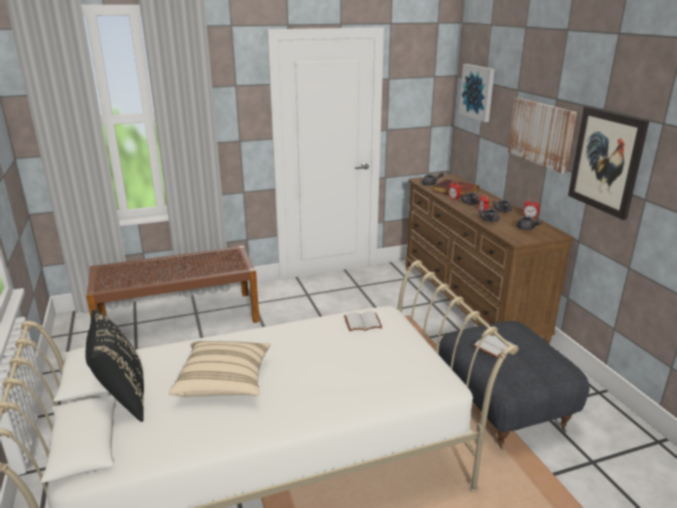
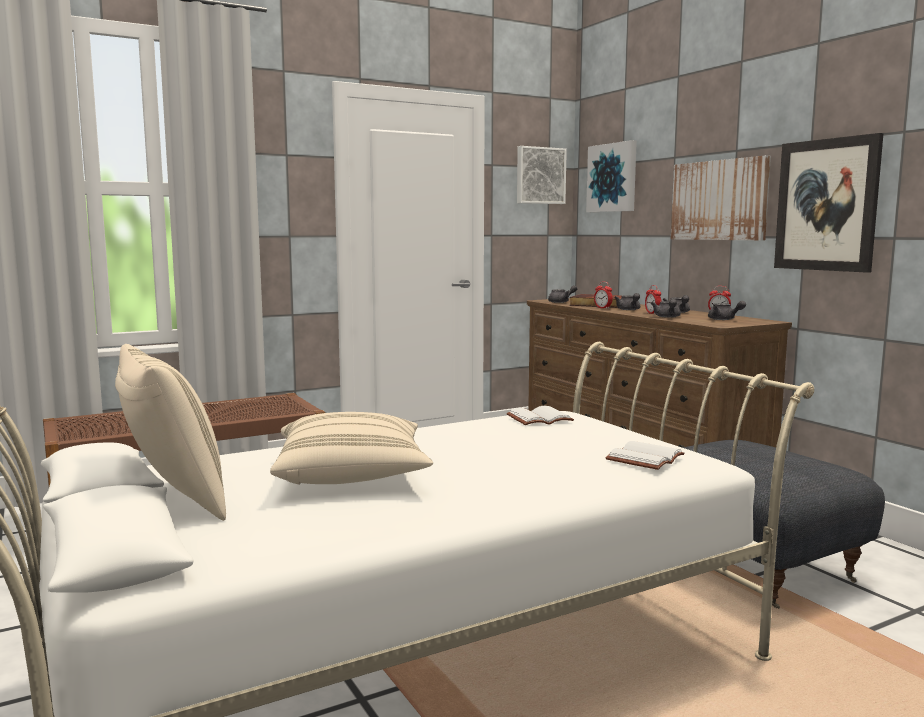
camera: 10 degrees left, 15 degrees down
(122, 398) = (173, 502): black pillow -> beige pillow
(426, 83) = (540, 175): none -> picture
(493, 346) = (728, 456): white book -> white book (643, 458)

